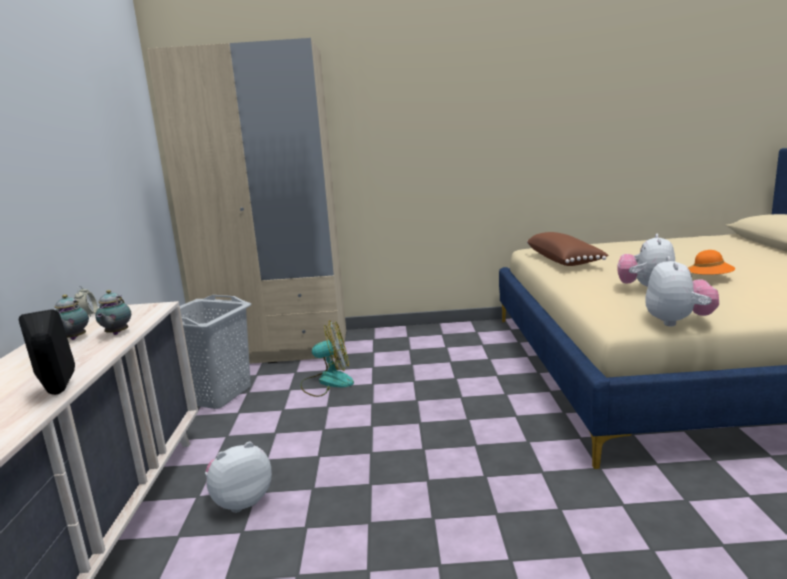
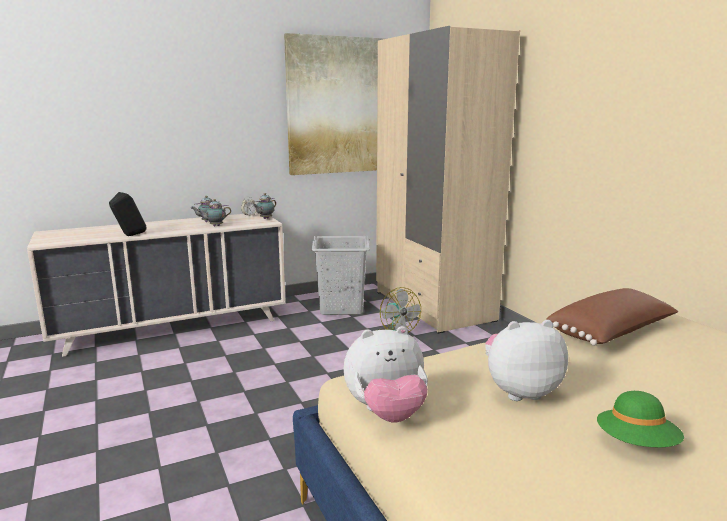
camera: 65 degrees right, 0 degrees up
(111, 137) = (348, 106): none -> picture
(131, 307) = (265, 218): none -> teapot
(241, 501) = (214, 354): plush toy -> none
(709, 279) = (636, 444): orange hat -> green hat

